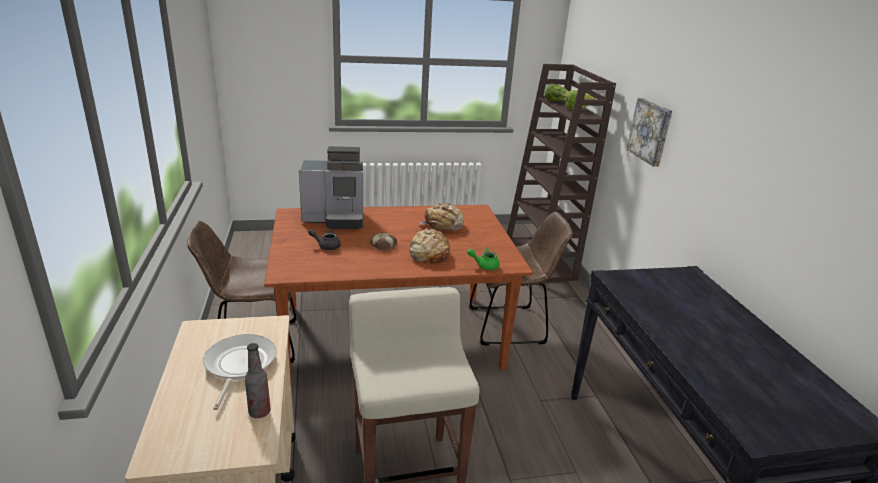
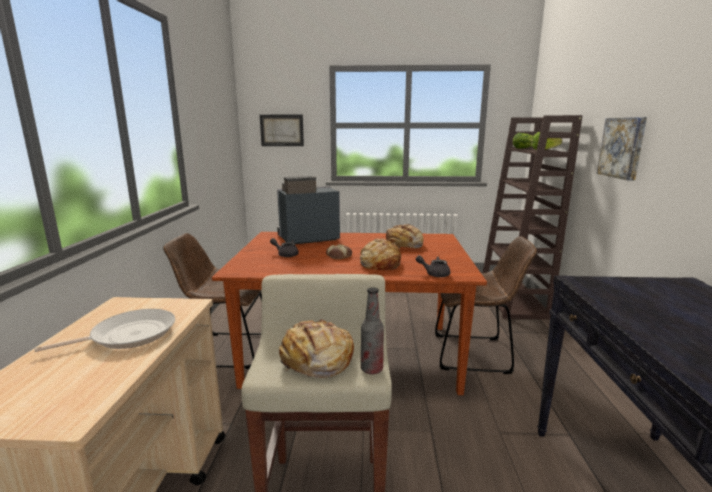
camera: 15 degrees right, 10 degrees down
(239, 365) = (129, 335): frying pan -> frying pan turned 45 degrees clockwise
(259, 412) = (109, 381): bottle -> bottle (371, 369)
(271, 62) = (282, 130): none -> picture
(336, 219) = (306, 238): coffee machine -> coffee machine turned 150 degrees clockwise
(413, 371) = (316, 360): none -> bread
(484, 265) = (434, 274): green teapot -> grey teapot

